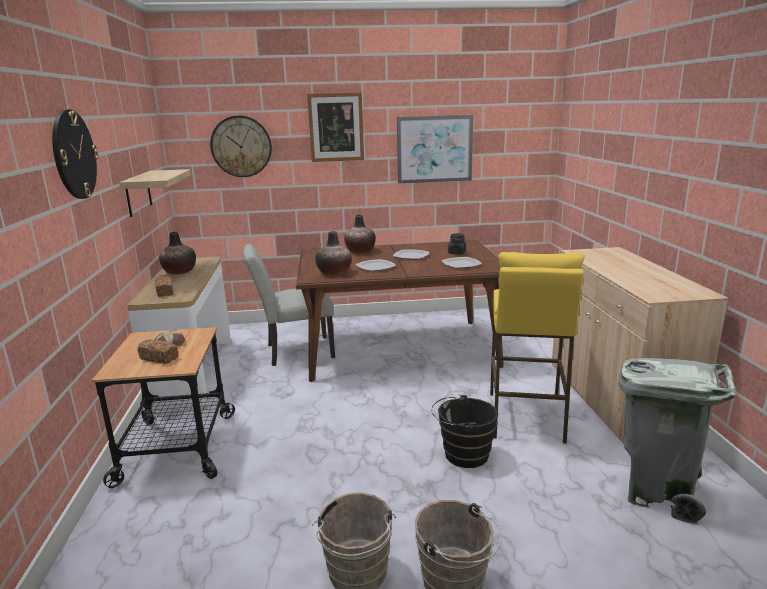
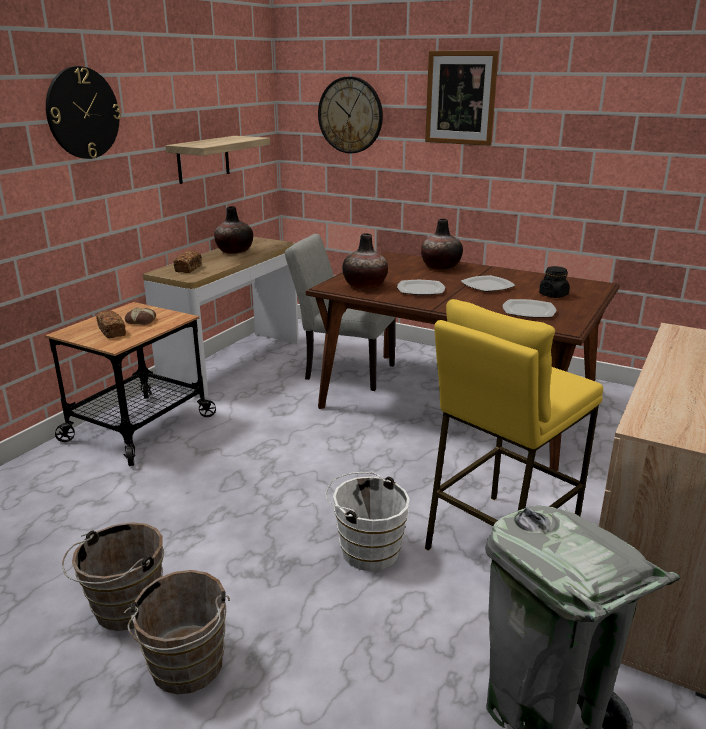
camera: 35 degrees right, 5 degrees up
(434, 149) = (593, 139): picture -> none
(462, 454) = (366, 549): black bucket -> white bucket

